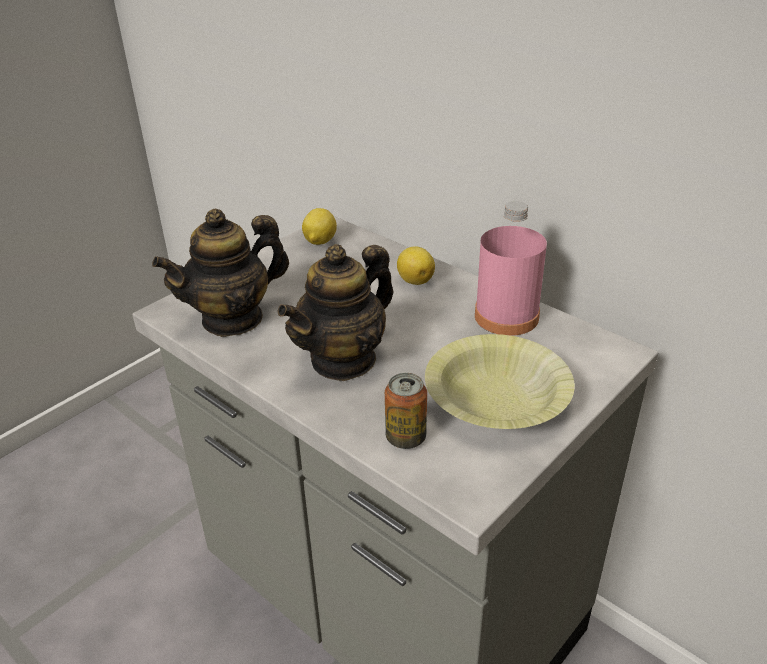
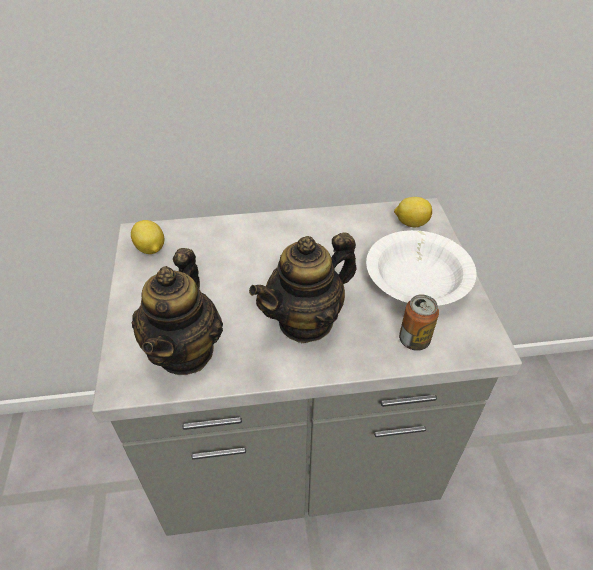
camera: 50 degrees left, 10 degrees up
(344, 359) = (306, 321): teapot -> teapot turned 60 degrees clockwise
(415, 280) = (260, 236): lemon -> lemon (411, 223)
(497, 399) = (417, 280): yellow bowl -> white bowl
(506, 316) = (346, 226): pink bottle -> none

